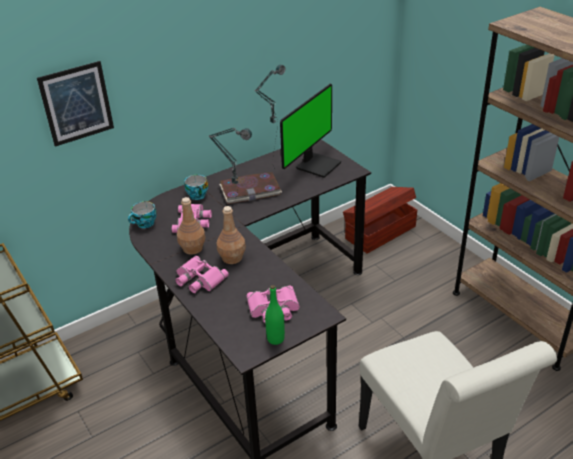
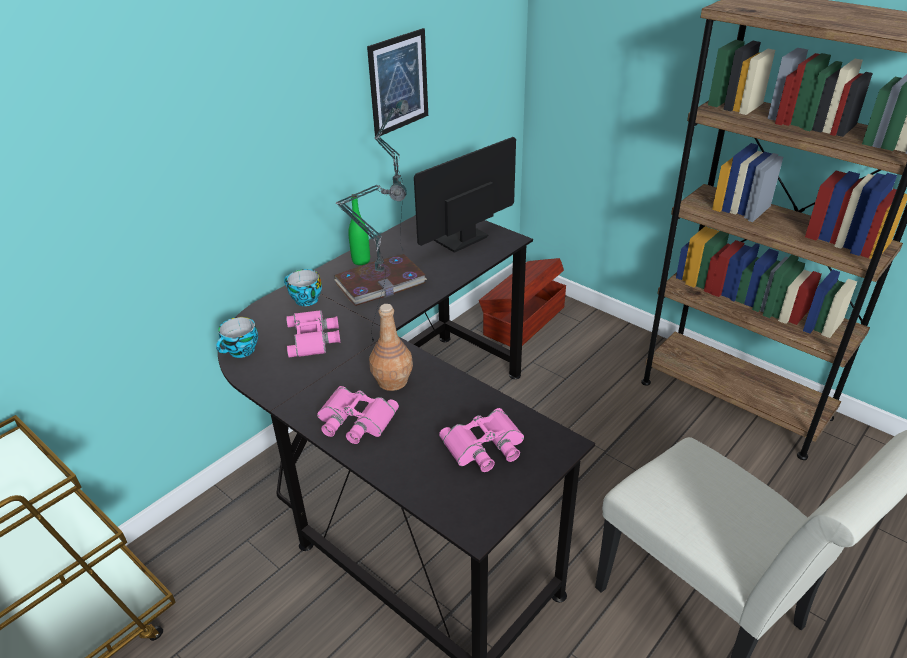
camera: 15 degrees left, 0 degrees up
(76, 103) = (113, 175): picture -> picture (398, 82)
(192, 248) = (327, 376): brown bottle -> none
(275, 339) = (508, 493): green bottle -> green bottle (361, 261)
(317, 165) = (458, 238): monitor -> monitor turned 150 degrees counterclockwise

